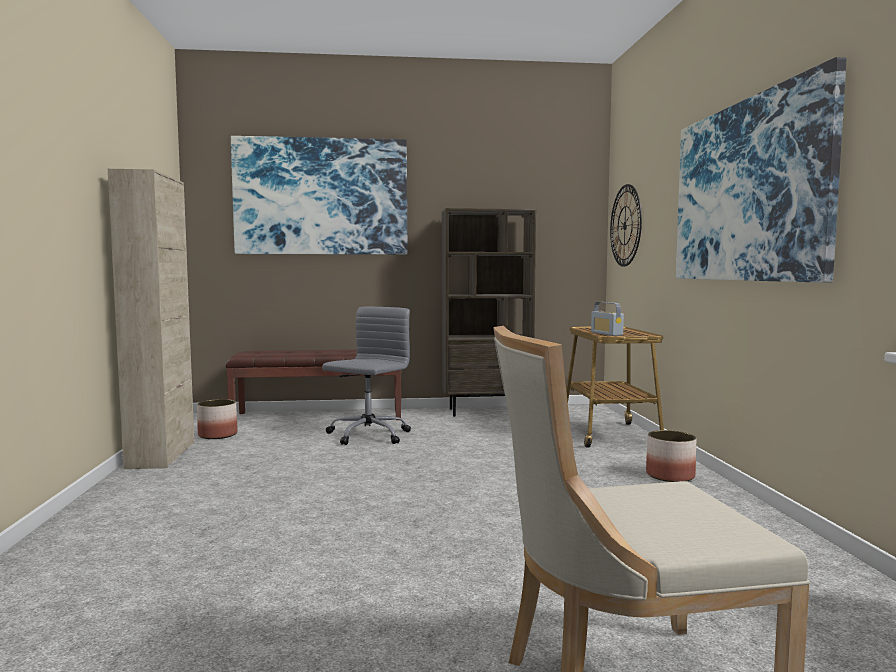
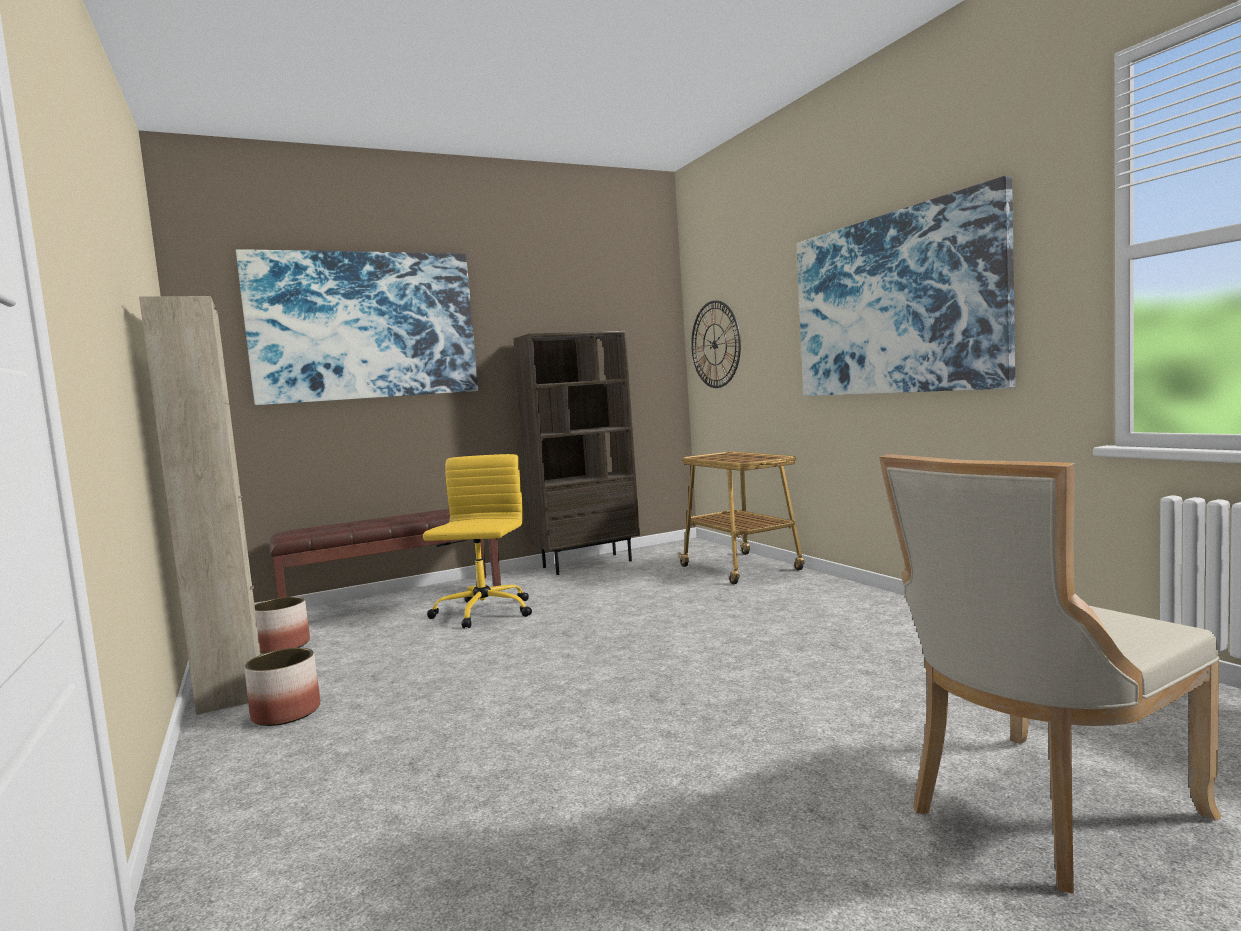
camera: 20 degrees left, 0 degrees up
(367, 435) = (482, 613): grey office chair -> yellow office chair
(606, 334) = (737, 460): radio -> none
(669, 476) = (841, 598): planter -> planter (285, 713)

